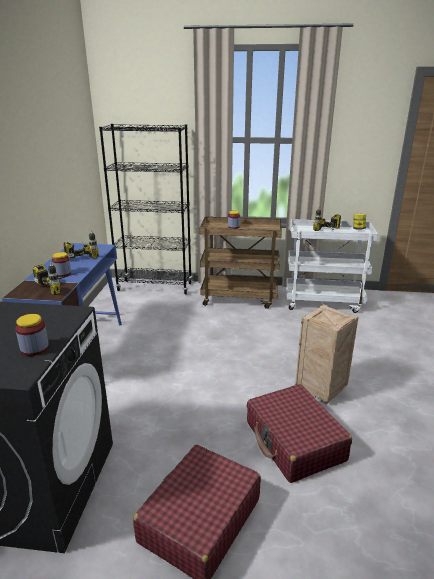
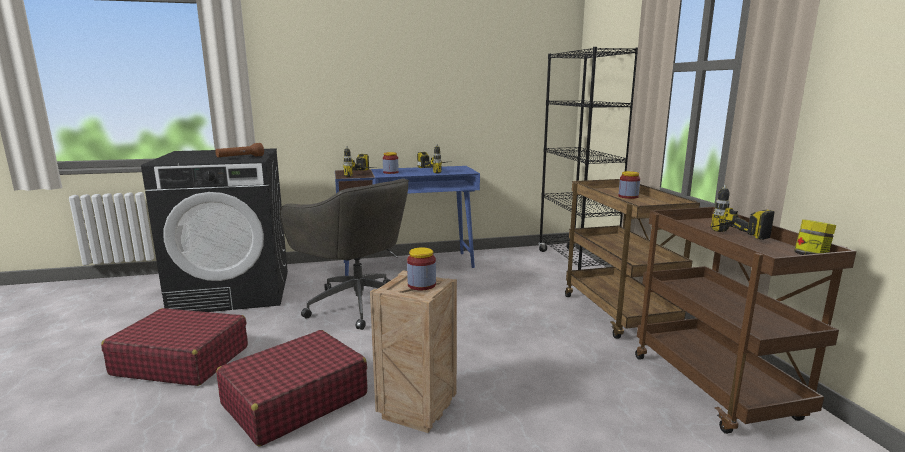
camera: 70 degrees right, 10 degrees down
(35, 348) = (196, 160): jar -> jar (421, 285)
(48, 320) = (240, 157): none -> brown flashlight
(146, 394) = (356, 303): none -> grey office chair
(323, 302) = (716, 389): white cart -> brown cart

